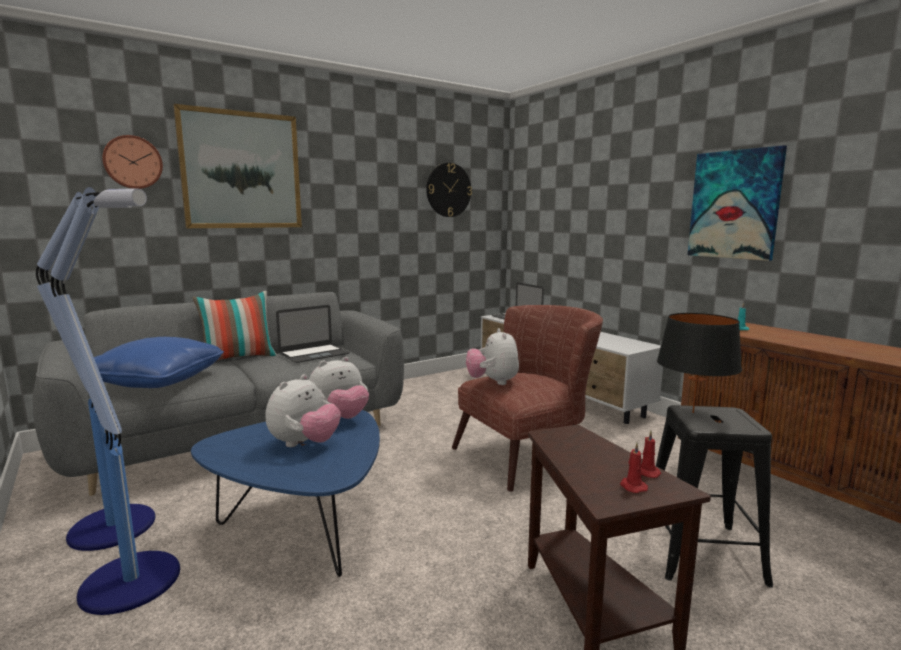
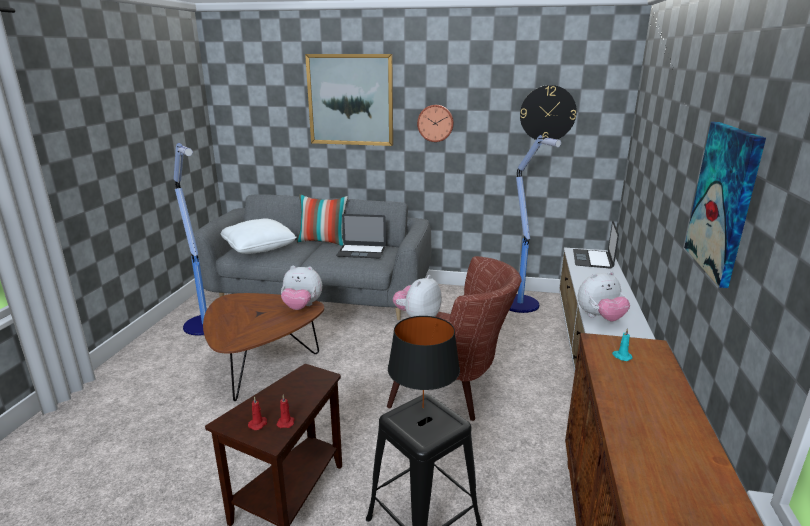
camera: 45 degrees right, 10 degrees up
(133, 162) = (282, 97): wall clock -> wall clock (435, 123)
(134, 582) = (177, 356): floor lamp -> floor lamp (520, 304)
(157, 380) = (259, 247): blue pillow -> white pillow
(304, 444) = (257, 316): plush toy -> plush toy (600, 318)
(305, 526) = (263, 366): blue coffee table -> brown coffee table

